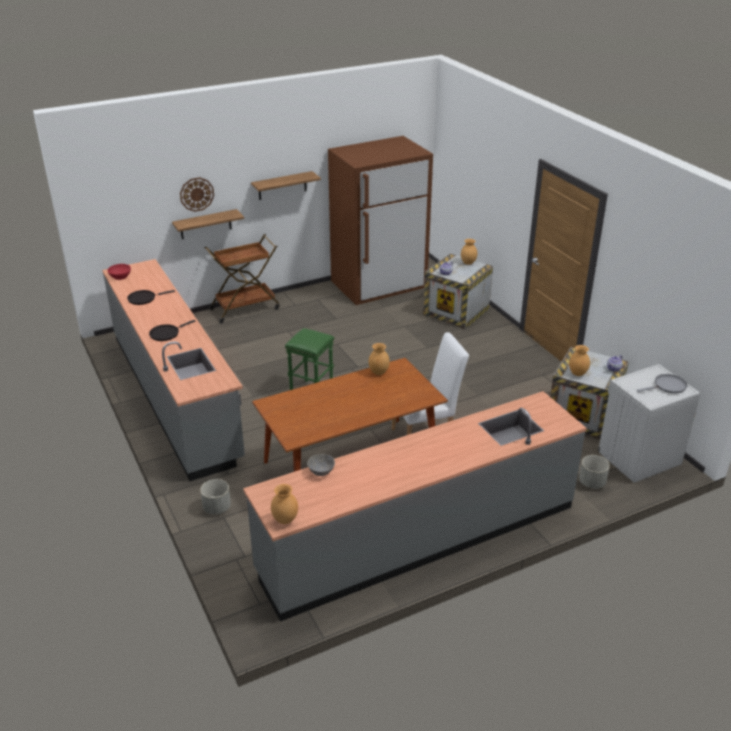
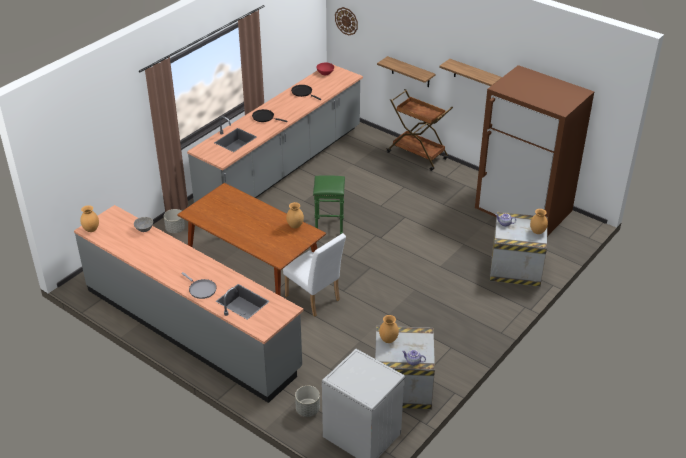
camera: 65 degrees right, 5 degrees up
(196, 194) = (408, 45): wall clock -> wall clock (346, 21)
(668, 386) = (368, 386): grey frying pan -> grey frying pan (201, 289)

